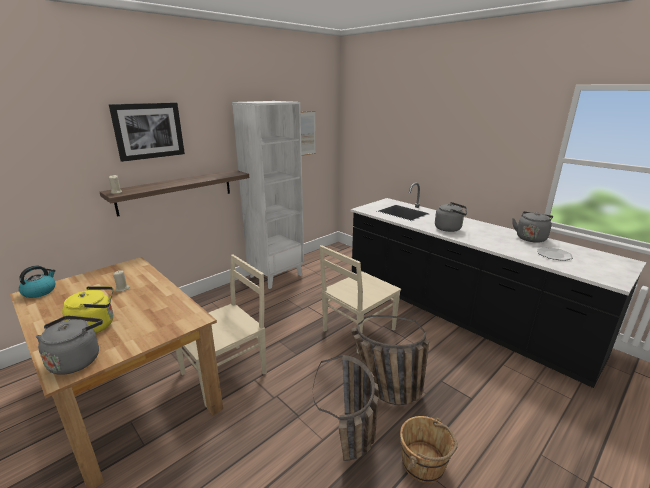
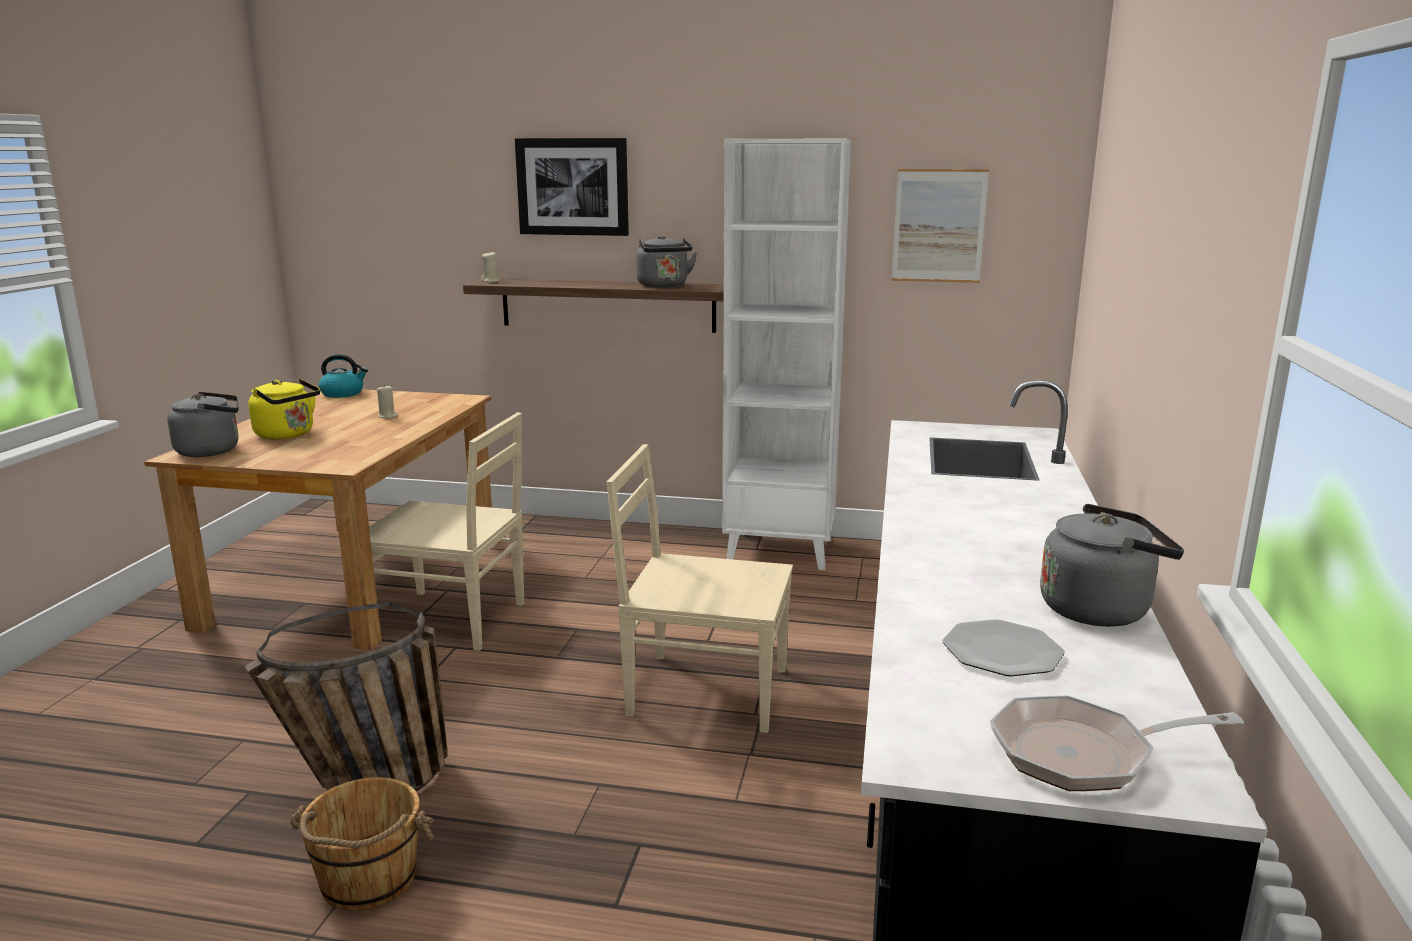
camera: 55 degrees right, 5 degrees down
(384, 391) = (535, 779): basket -> none
(449, 228) = (958, 513): grey kettle -> grey kettle (664, 286)
(613, 265) = (1083, 754): none -> frying pan

